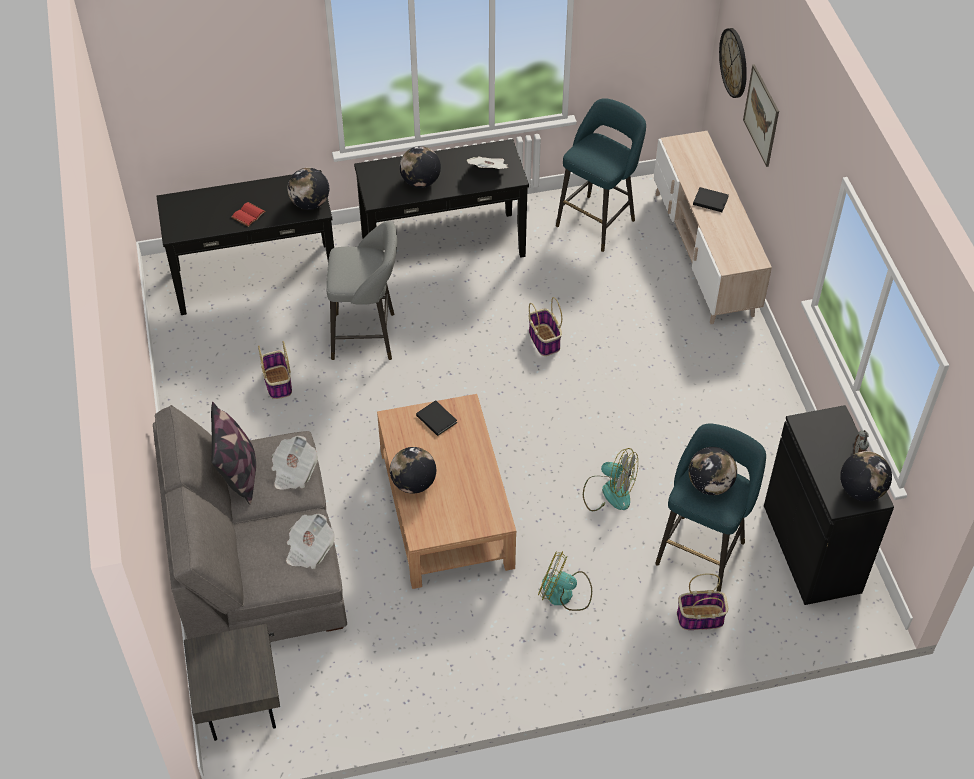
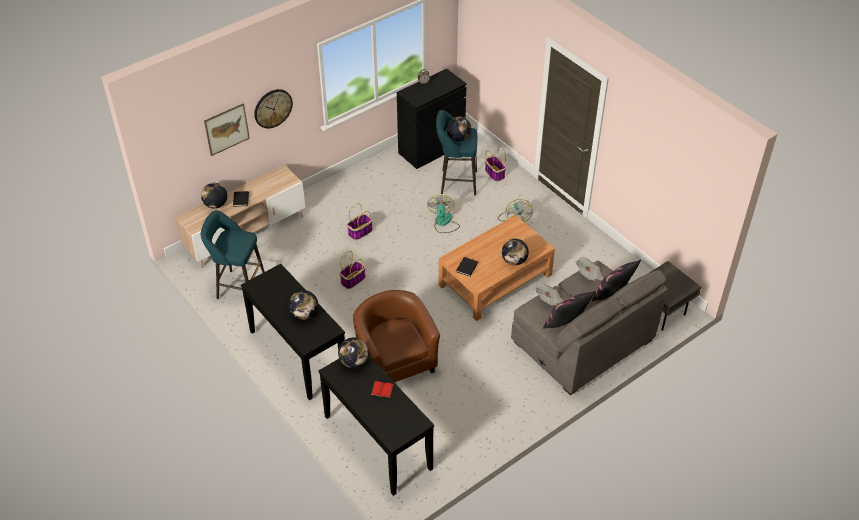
camera: 115 degrees left, 5 degrees down
(252, 562) = (612, 293): none -> pillow
(277, 382) = (457, 390): basket -> basket (360, 232)
(368, 336) = (395, 361): grey stool -> brown armchair
(489, 171) = (277, 285): newspaper -> none
(734, 62) = (180, 150): wall clock -> wall clock (273, 108)
(861, 490) = (444, 78): globe -> globe (216, 205)

